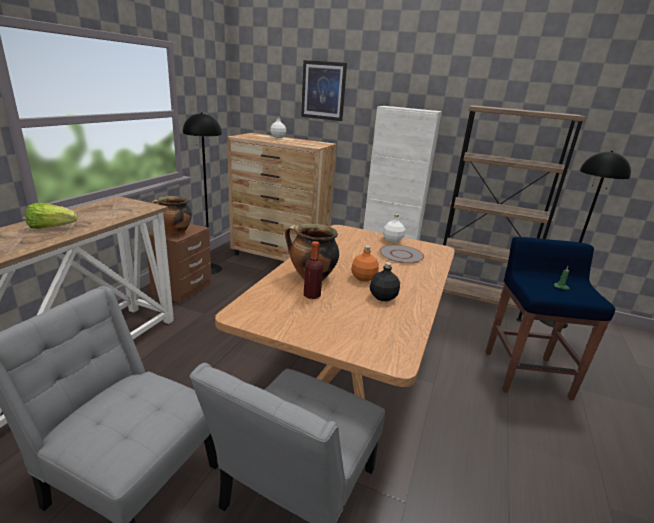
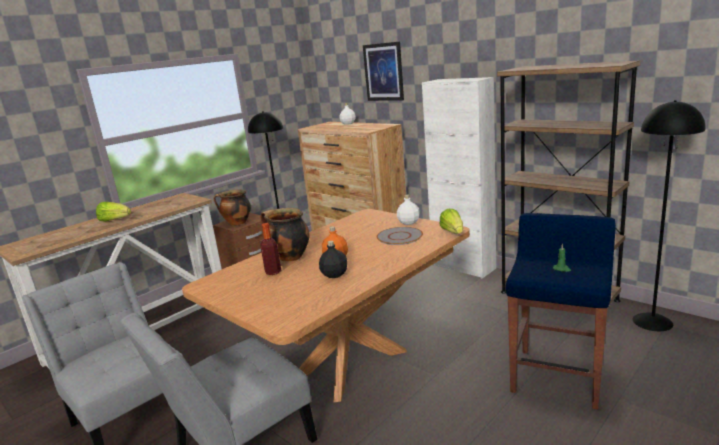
camera: 25 degrees right, 5 degrees down
(443, 251) = (453, 232): none -> lettuce

